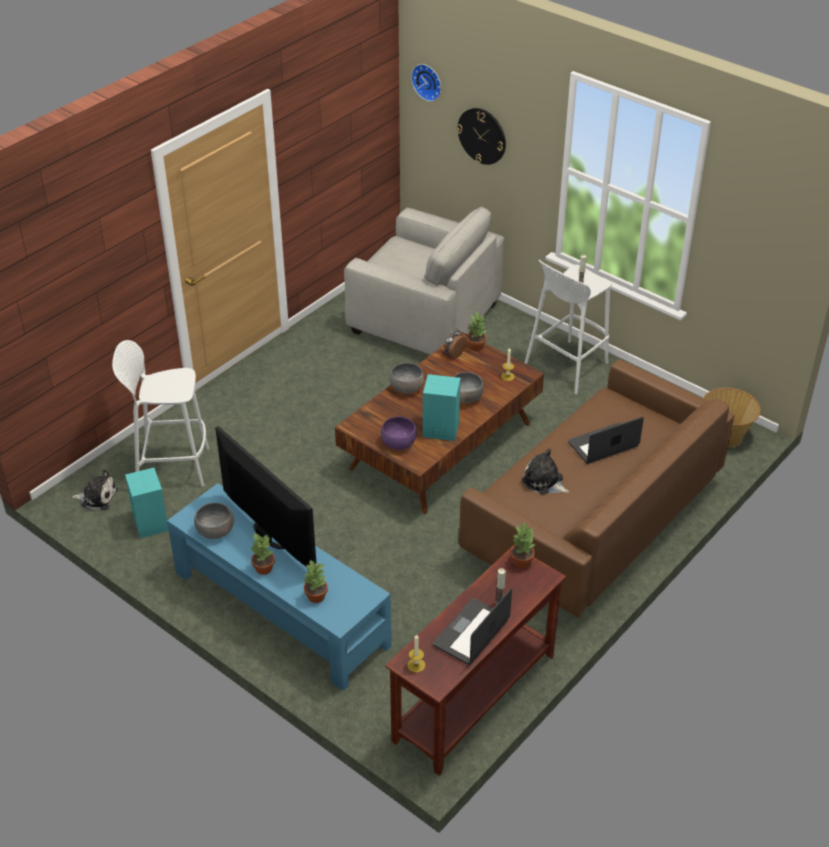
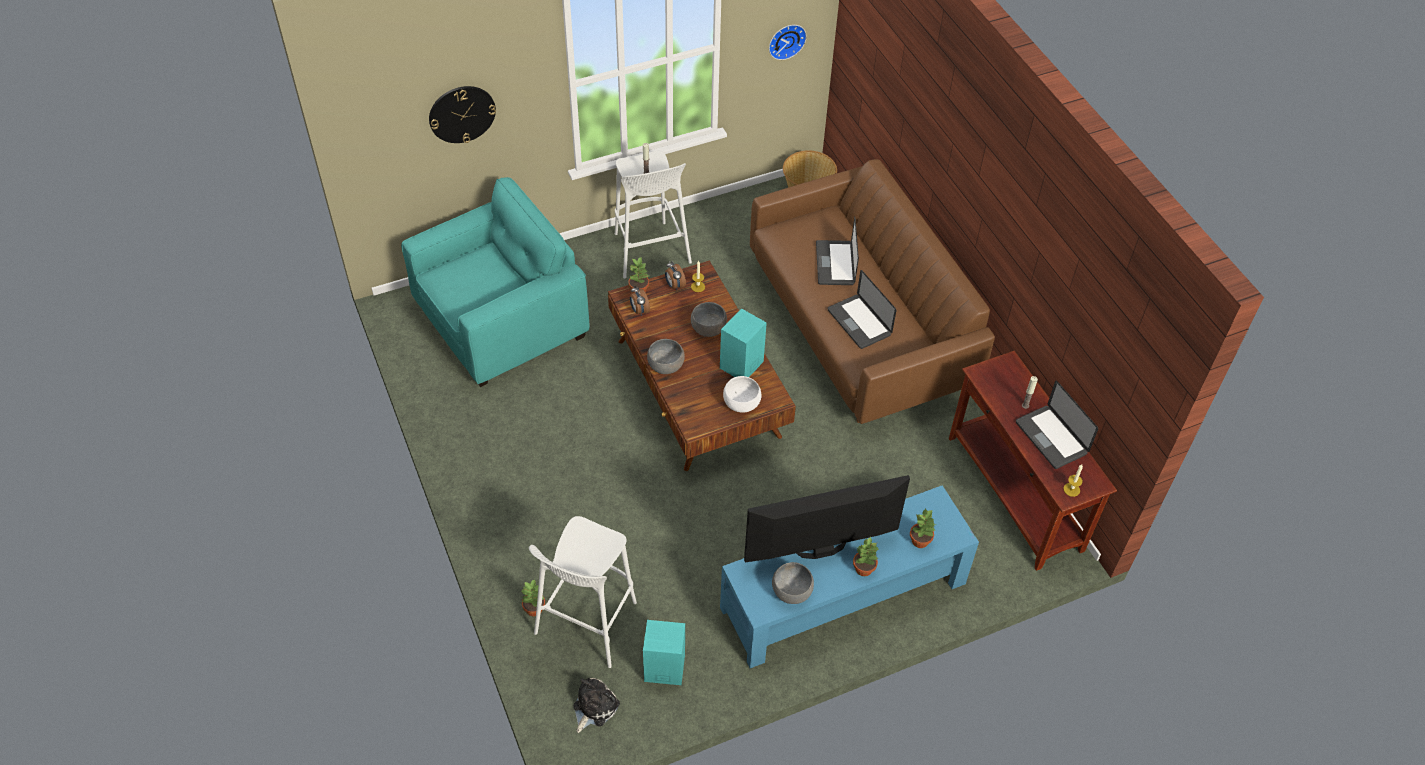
camera: 65 degrees left, 10 degrees up
(398, 443) = (741, 403): purple bowl -> white bowl
(424, 319) = (501, 322): grey armchair -> turquoise armchair
(428, 81) = (375, 101): wall clock -> wall clock (786, 40)
(497, 363) = (674, 285): none -> alarm clock
(522, 561) = (985, 370): potted plant -> potted plant (534, 608)
(544, 482) = (859, 322): plush toy -> laptop

